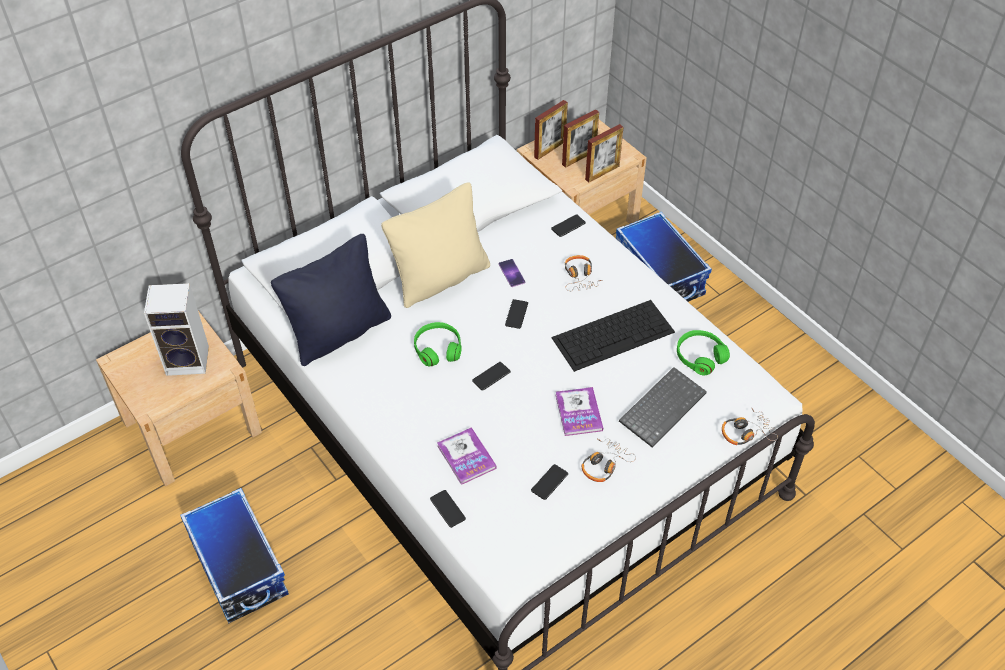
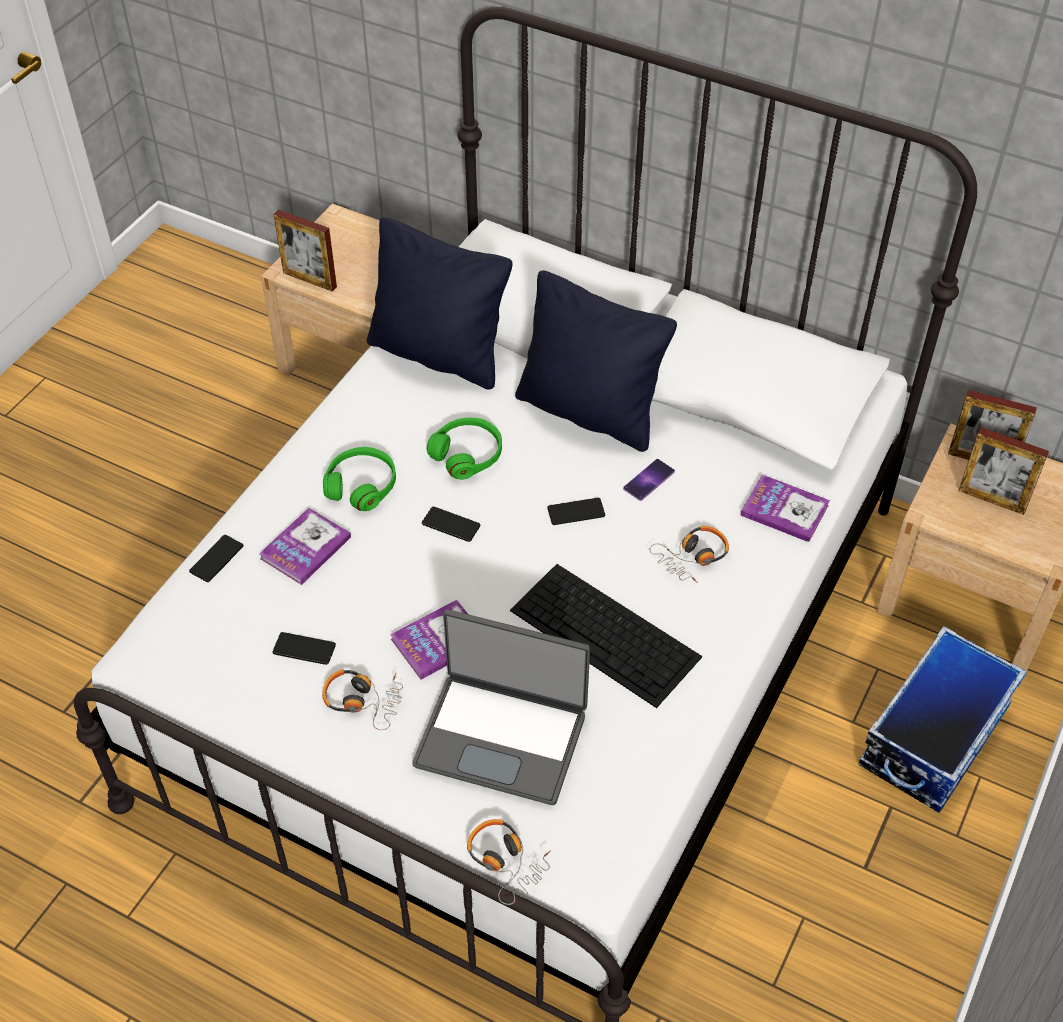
camera: 65 degrees right, 0 degrees up
(189, 359) = (372, 271): speaker -> none
(237, 567) = (202, 477): storage box -> none
(440, 278) = (589, 412): beige pillow -> black pillow
(568, 226) = (784, 510): phone -> book
(602, 173) = (983, 538): picture frame -> picture frame (310, 280)
(662, 406) = (502, 737): keyboard -> laptop
(700, 356) = (627, 756): green headphones -> green headphones (361, 485)

